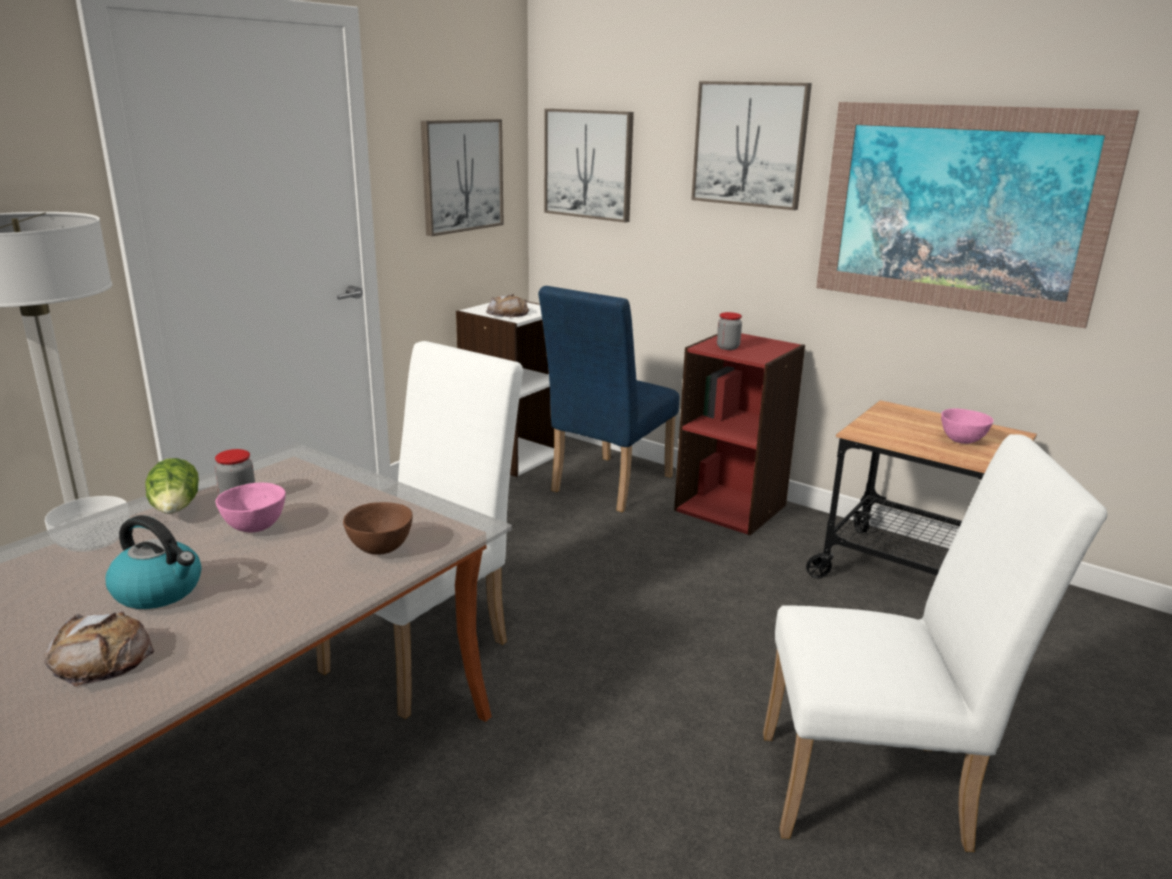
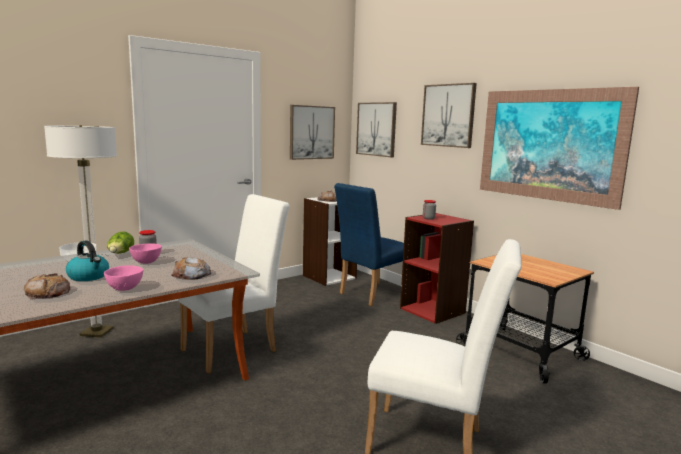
camera: 15 degrees right, 10 degrees down
(380, 549) = (191, 274): brown bowl -> bread
(963, 441) = (543, 270): pink bowl -> pink bowl (125, 289)

